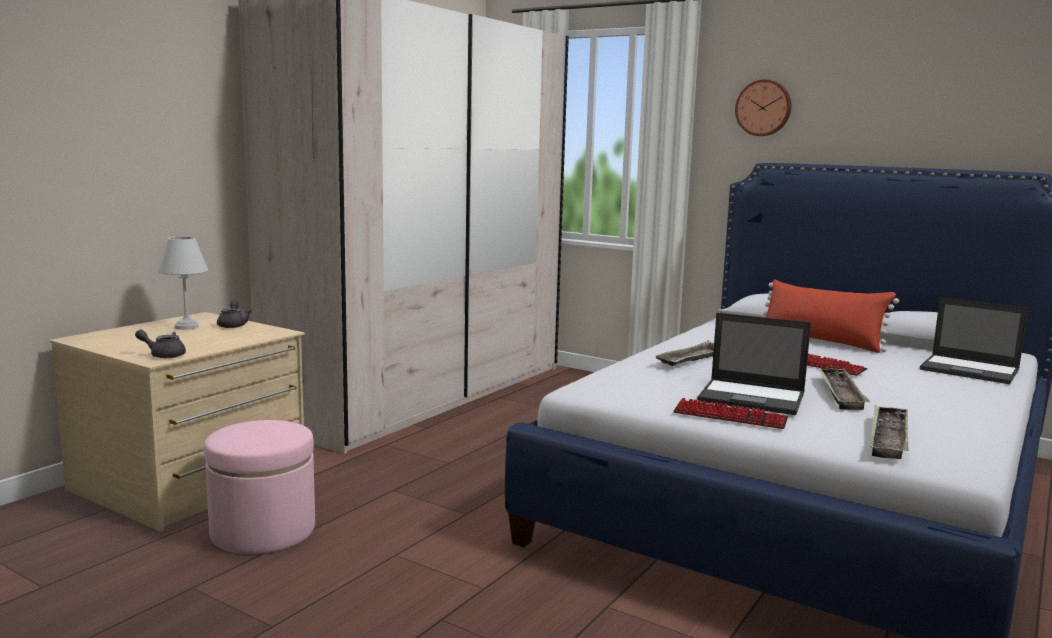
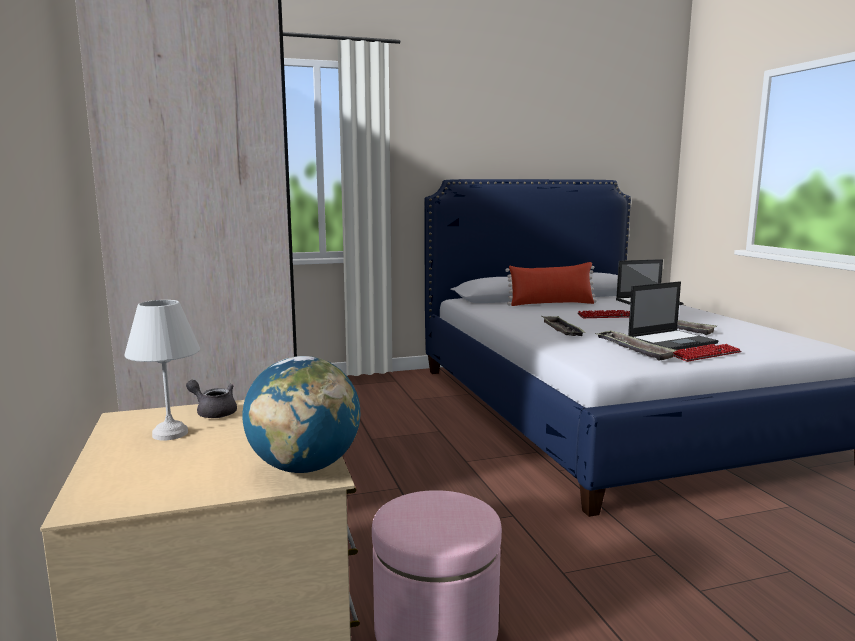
camera: 50 degrees left, 0 degrees up
(163, 355) = (305, 467): grey teapot -> globe
(763, 108) = (436, 136): wall clock -> none
(888, 437) = (768, 341): tray -> tray (633, 349)

